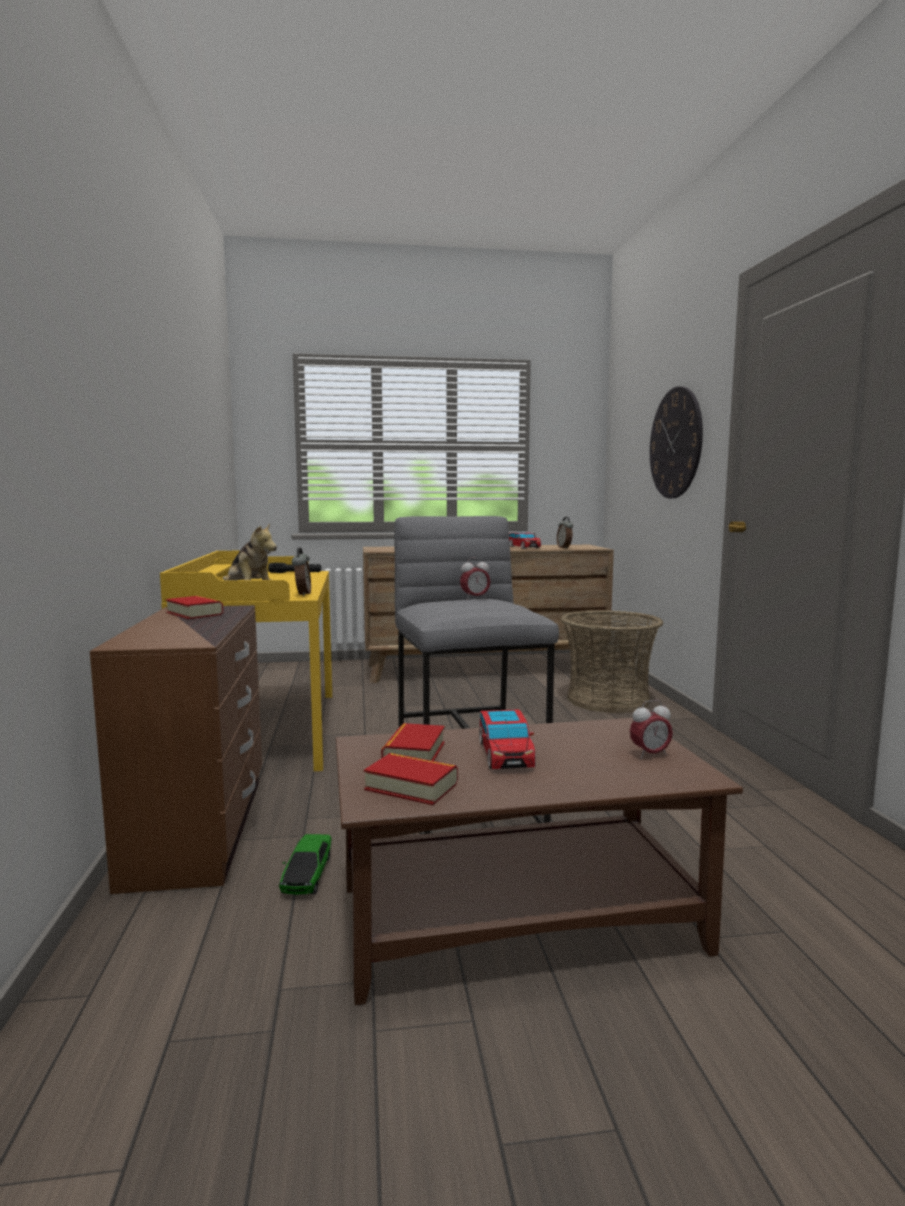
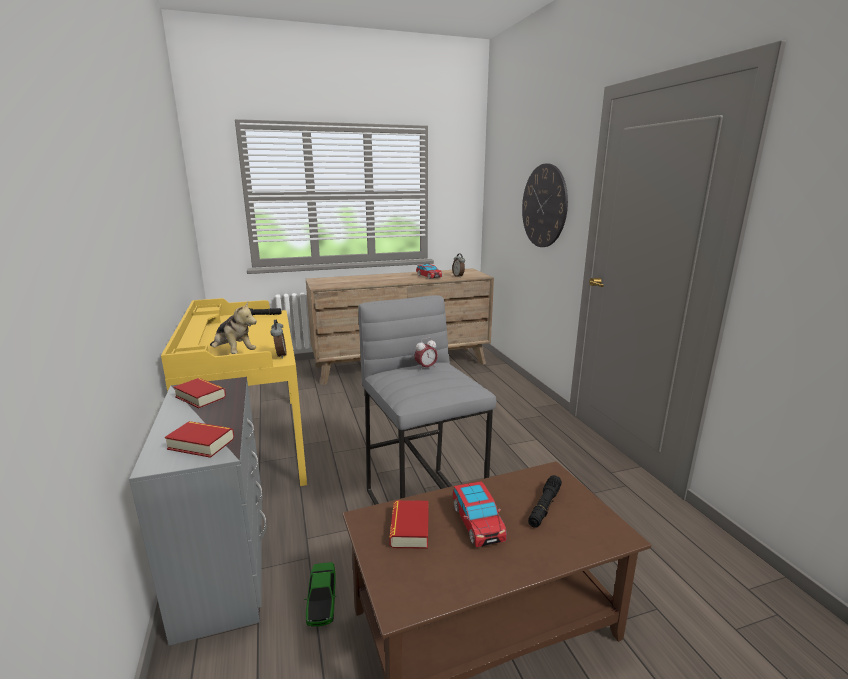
camera: 10 degrees left, 10 degrees up
(201, 828) = (226, 559): brown dresser -> grey dresser
(411, 786) = (421, 576): book -> book (201, 444)
(603, 749) = (544, 506): none -> black flashlight
(608, 700) = (495, 391): basket -> none
(650, 754) = (578, 510): alarm clock -> none

